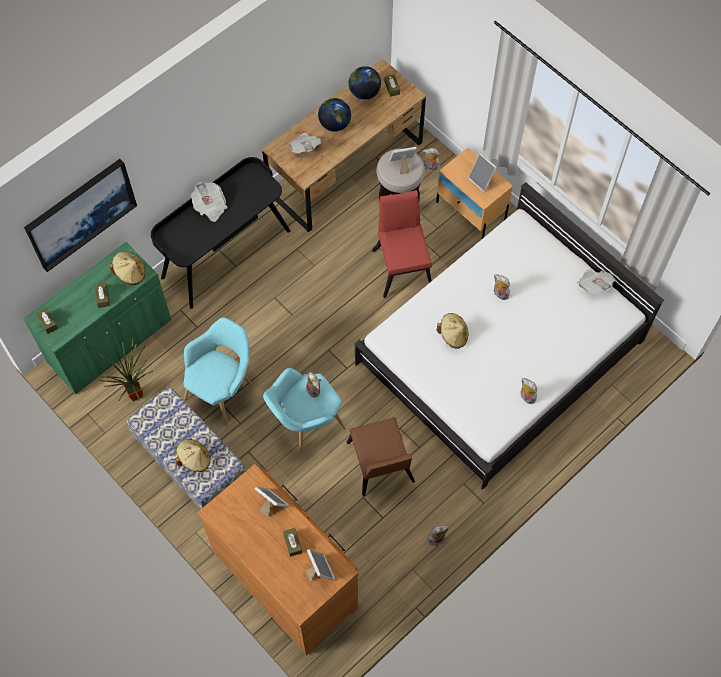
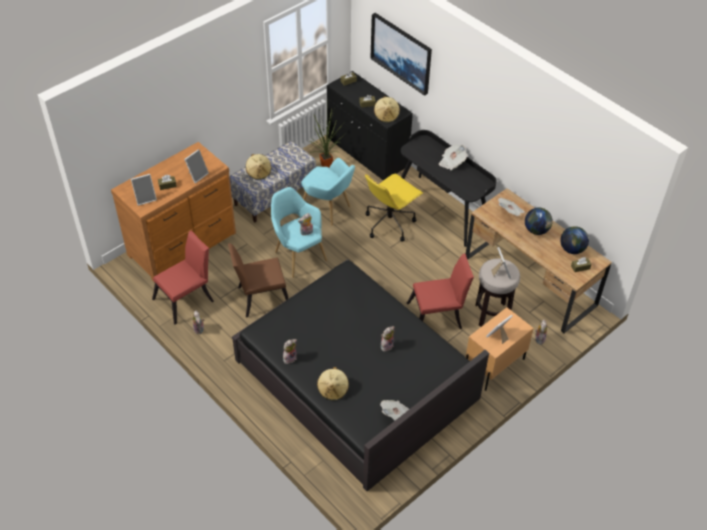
camera: 90 degrees right, 15 degrees down
(110, 342) = (367, 153): green cabinet -> black cabinet
(249, 314) = (390, 223): none -> yellow office chair
(385, 560) = (187, 299): none -> red chair
(453, 335) = (347, 312): beige hat -> beige hat (333, 389)
(501, 352) = (356, 379): white bed -> black bed

